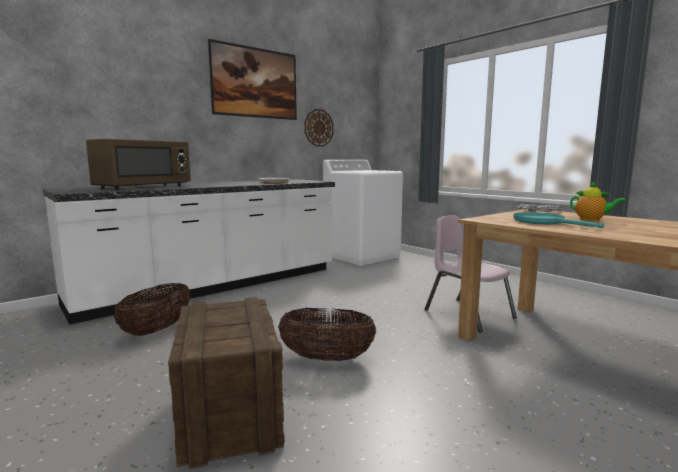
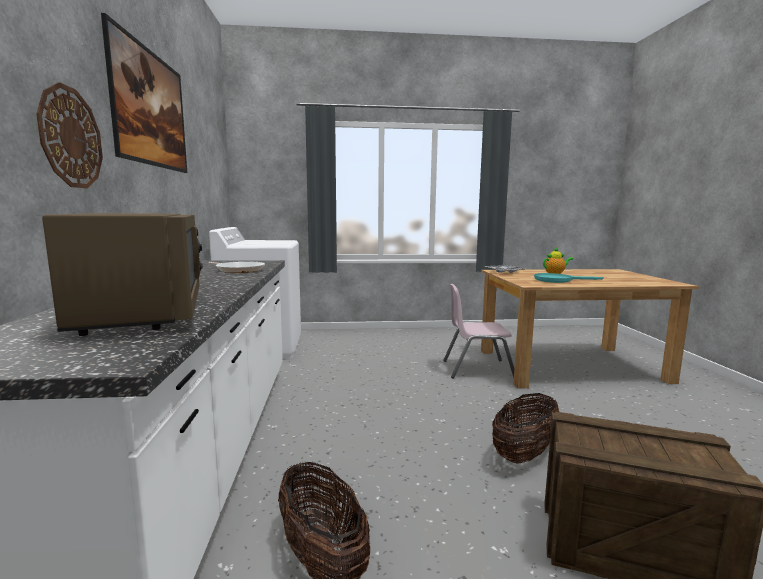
camera: 55 degrees left, 0 degrees up
(318, 128) = (199, 185): wall clock -> wall clock (70, 137)

